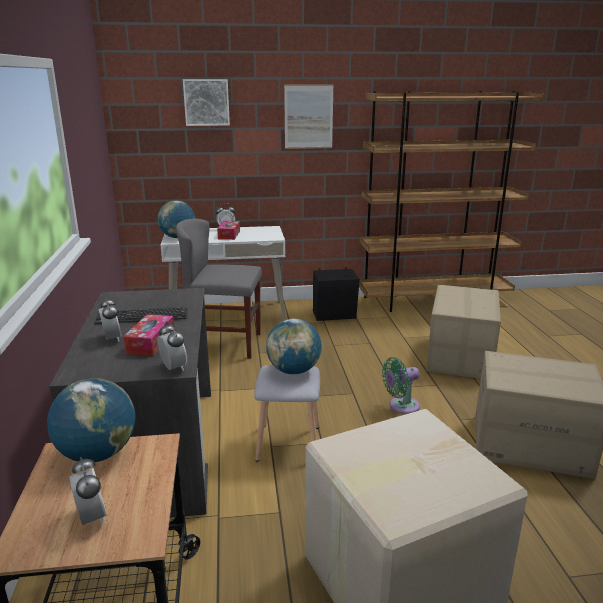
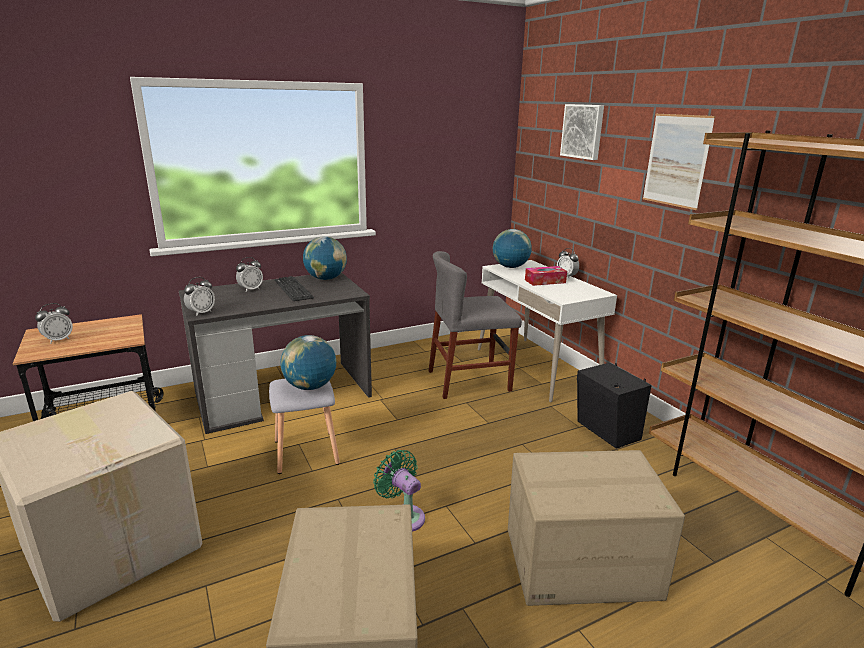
camera: 70 degrees right, 0 degrees up
(97, 453) = (124, 327): globe -> globe (326, 279)
(150, 342) = (245, 300): tissue box -> none
(223, 344) = (469, 381): grey chair -> grey chair turned 90 degrees counterclockwise

